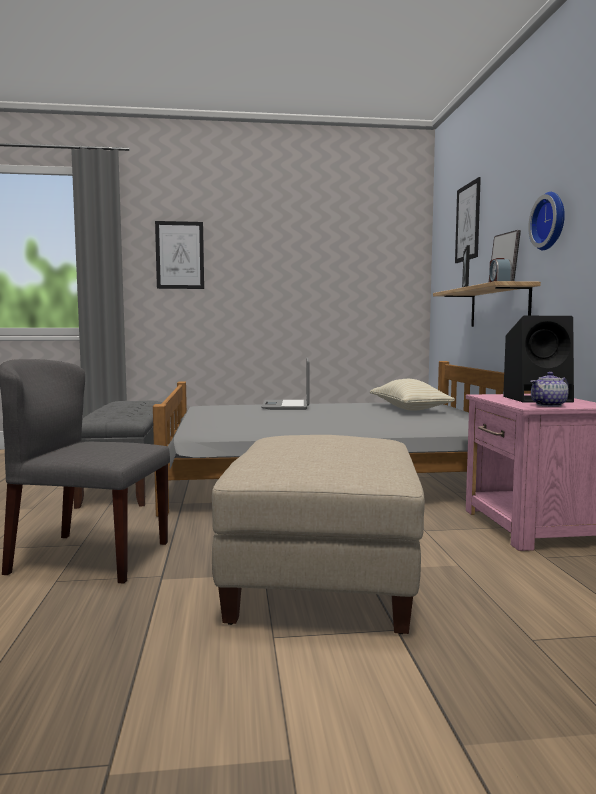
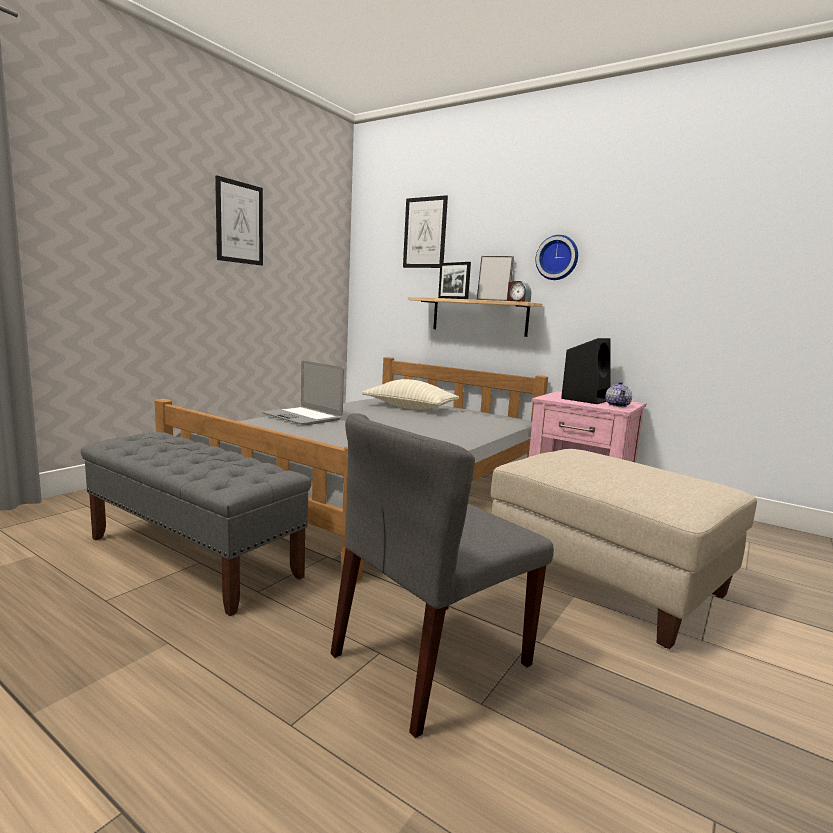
camera: 50 degrees left, 5 degrees up
(180, 255) = (98, 211): picture -> picture (239, 223)

